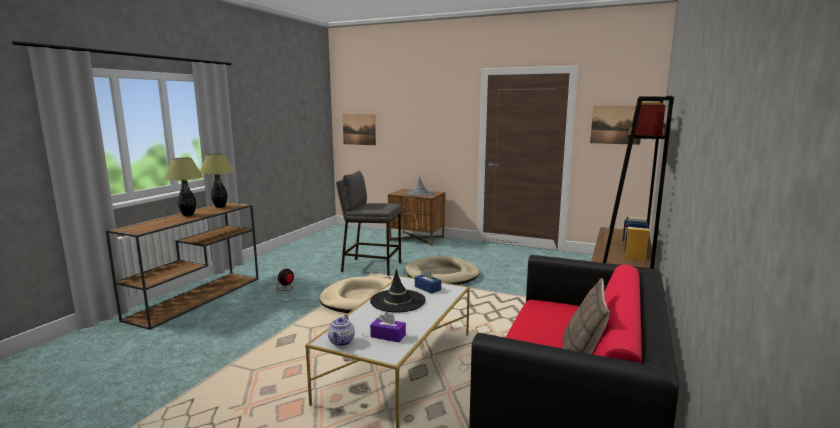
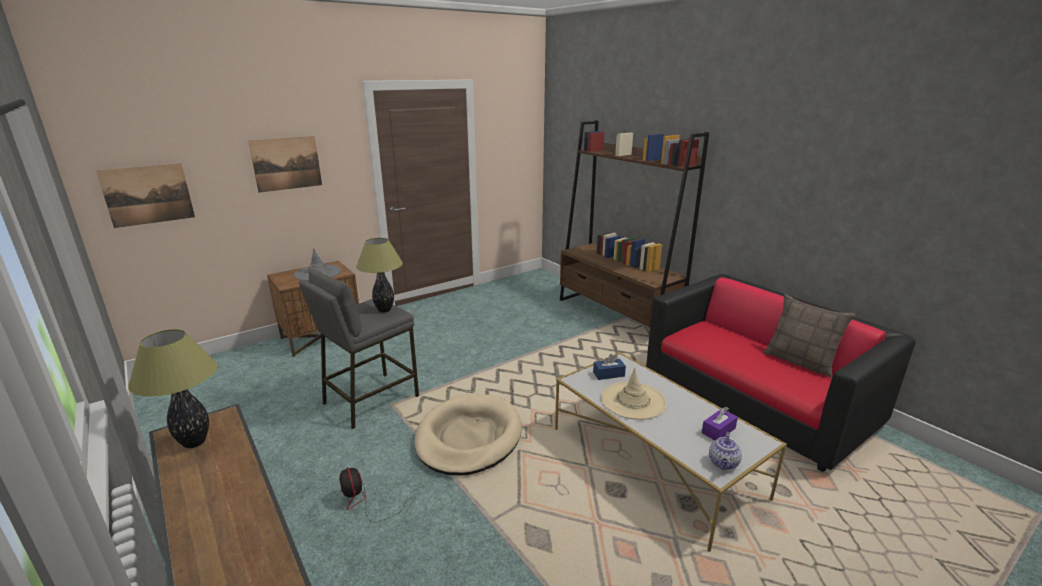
camera: 60 degrees left, 10 degrees up
(188, 215) = (208, 493): table lamp -> table lamp (384, 310)
(341, 342) = (723, 463): teapot -> teapot turned 75 degrees clockwise
(398, 301) = (633, 401): black hat -> beige hat
(442, 275) = (459, 362): beige dog bed -> none
(616, 125) = (511, 143): picture -> picture (286, 163)

